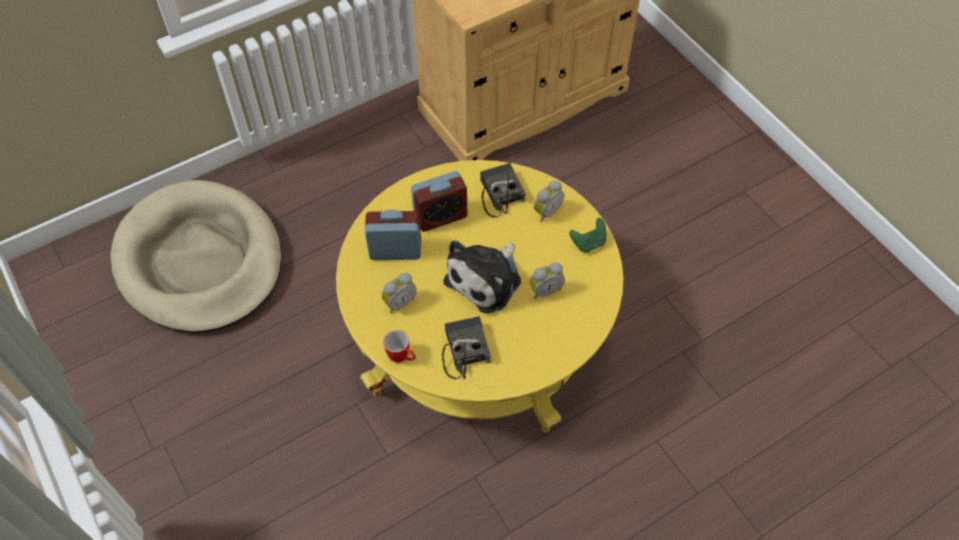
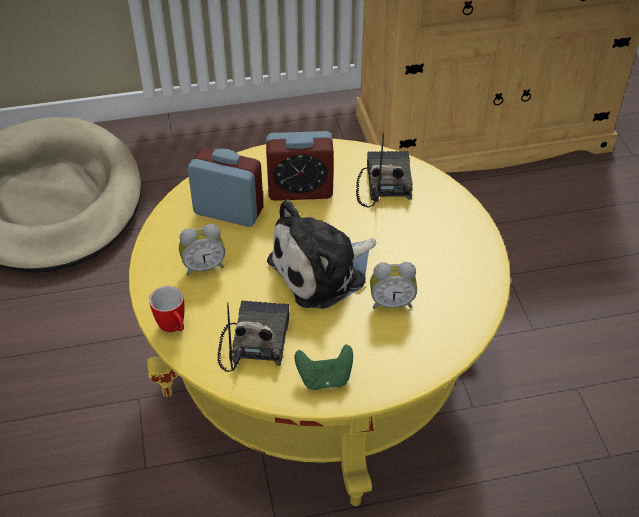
camera: 20 degrees right, 10 degrees down
(546, 211) = (433, 217): alarm clock -> none
(588, 243) = (473, 265): green game controller -> green game controller (325, 378)

